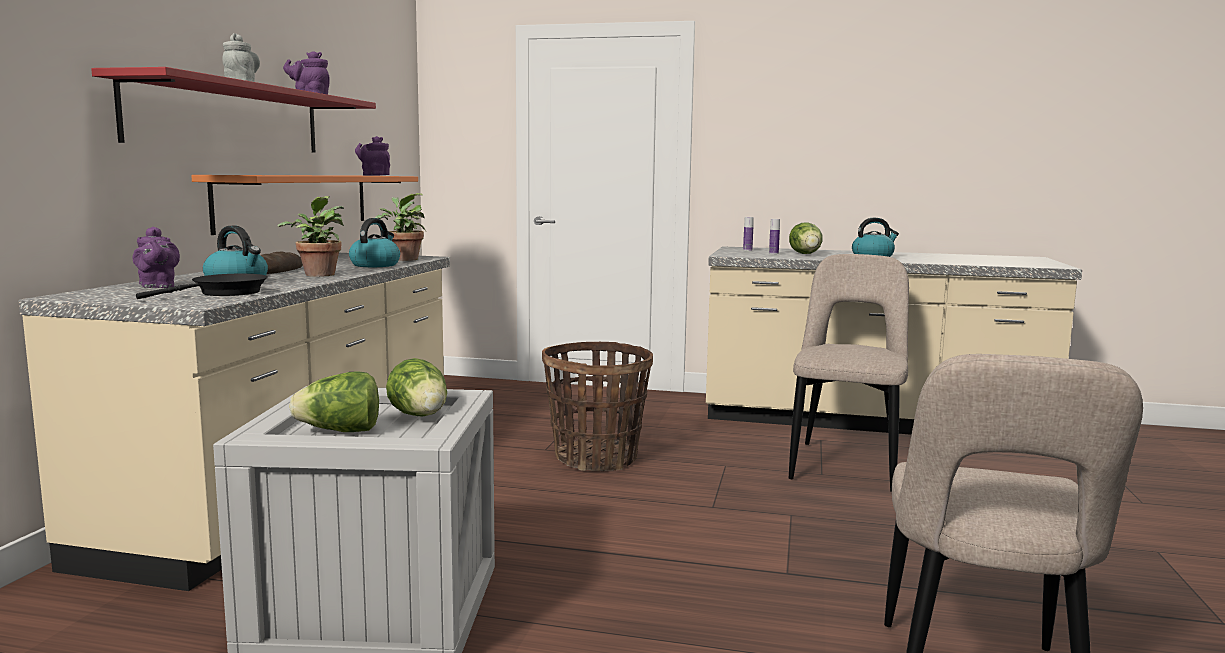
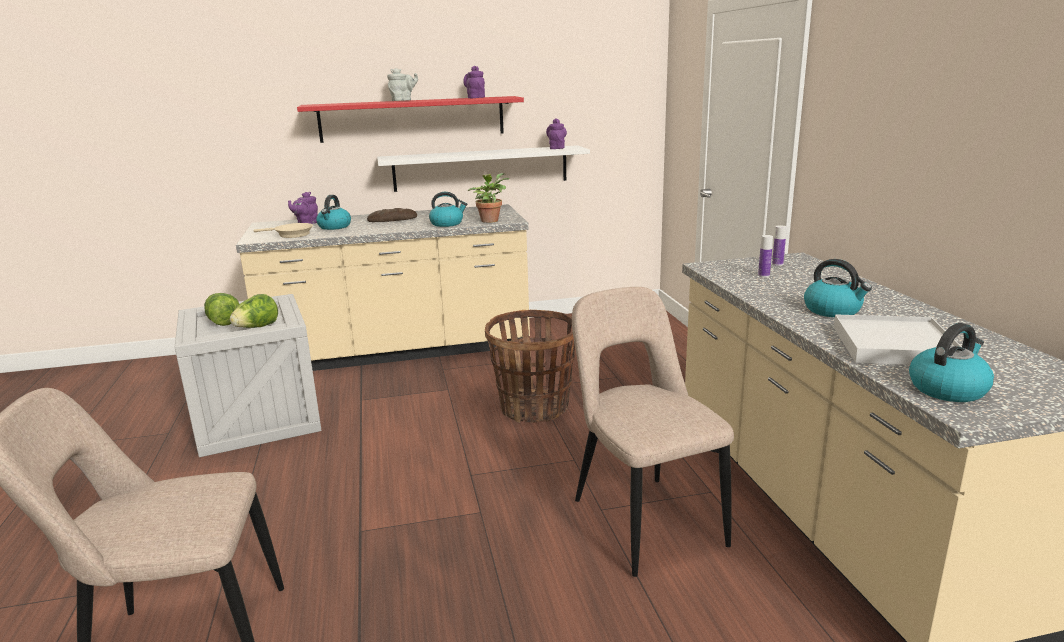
camera: 65 degrees right, 10 degrees up
(224, 293) = (291, 234): black frying pan -> beige frying pan
(296, 201) = (481, 168): orange shelf -> white shelf
(319, 274) = (385, 227): potted plant -> none
(806, 254) = (787, 286): lettuce -> none
(846, 465) = (643, 519): beige chair -> beige chair turned 105 degrees counterclockwise
(950, 260) = (894, 346): none -> white tray
(1023, 264) = (947, 389): none -> kettle

